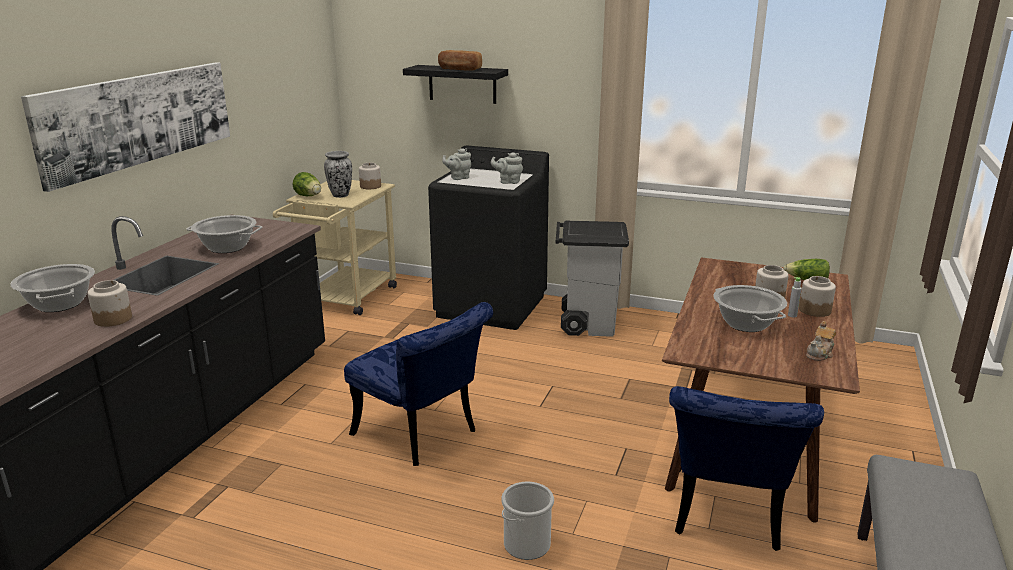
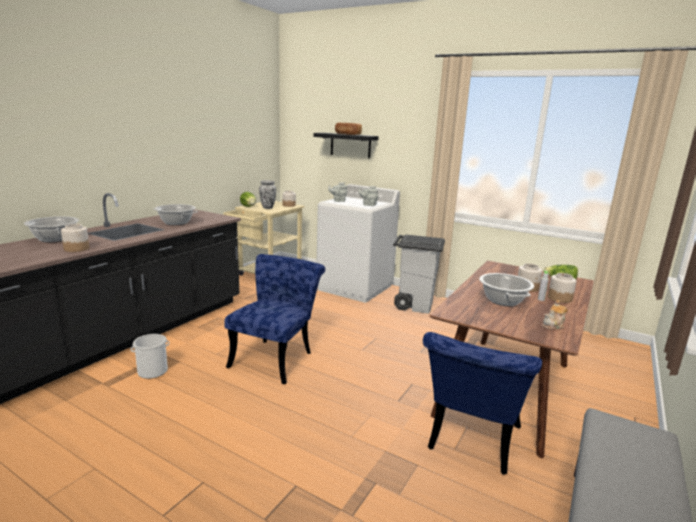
camera: 10 degrees right, 5 degrees down
(139, 119) = (133, 139): picture -> none
(422, 436) = (276, 357): blue chair -> blue chair turned 120 degrees counterclockwise
(492, 306) = (355, 287): black washing machine -> white washing machine
(527, 544) = (315, 438): bucket -> bucket (153, 371)

